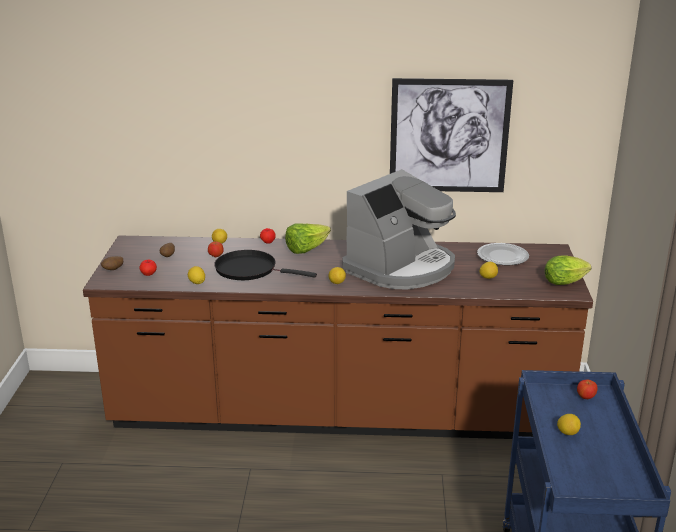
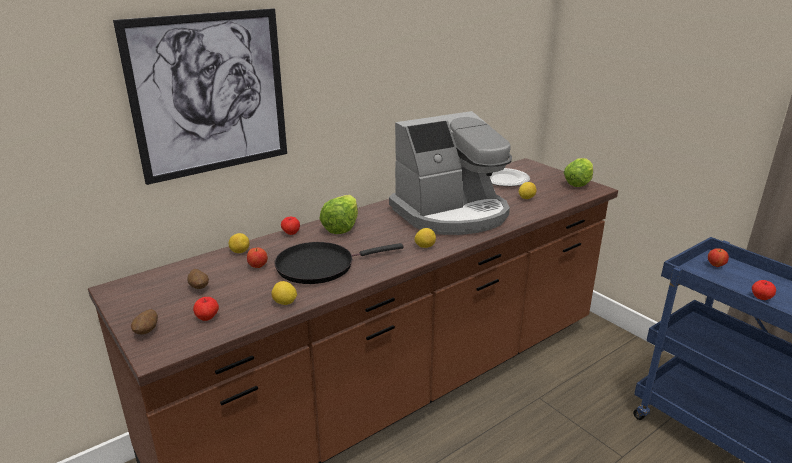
camera: 40 degrees left, 0 degrees up
(401, 268) = (452, 213): coffee machine -> coffee machine turned 60 degrees clockwise
(449, 136) = (441, 72): picture -> picture (210, 94)
(567, 433) = (760, 298): lemon -> apple

